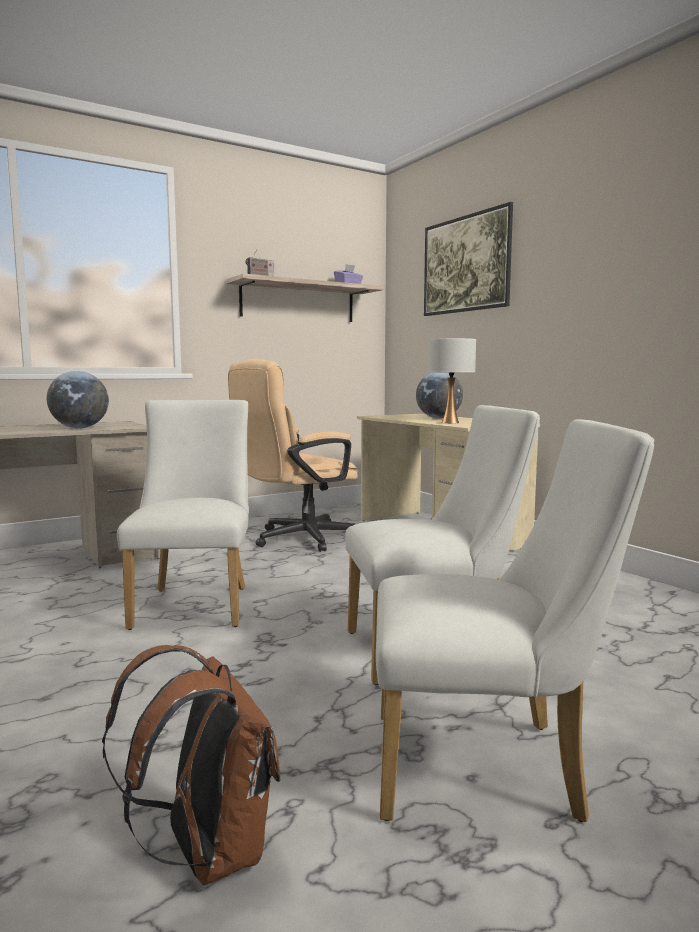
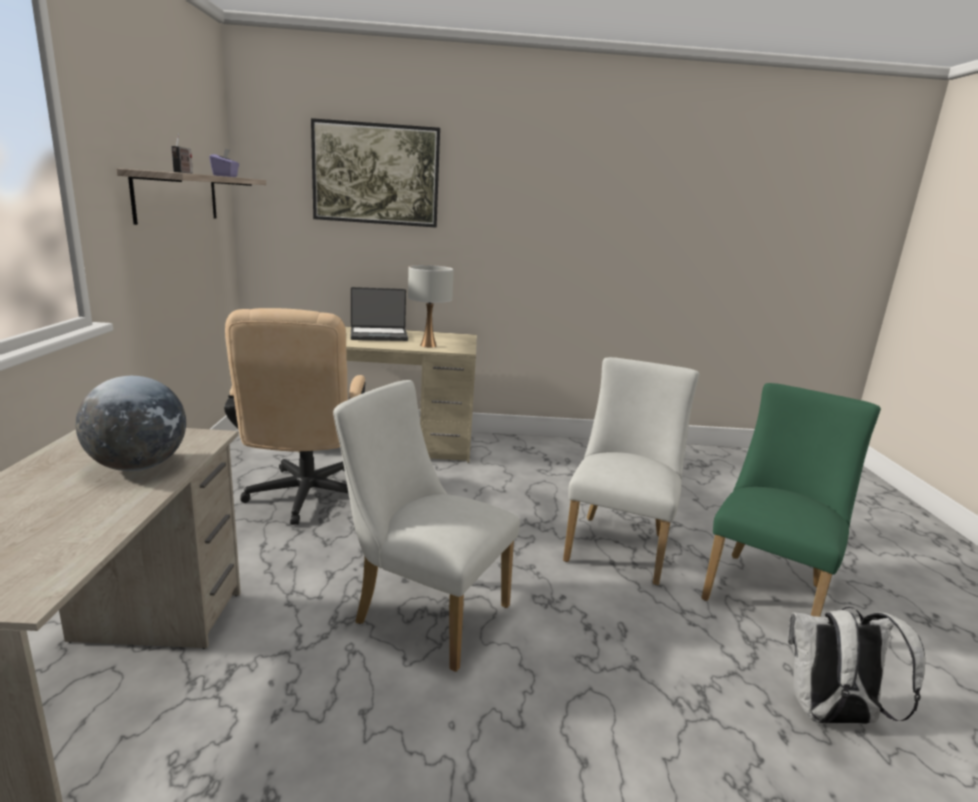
camera: 60 degrees left, 10 degrees up
(207, 851) = (830, 716): brown backpack -> white backpack
(439, 418) = (379, 335): globe -> laptop
(490, 767) = (767, 589): white chair -> green chair

